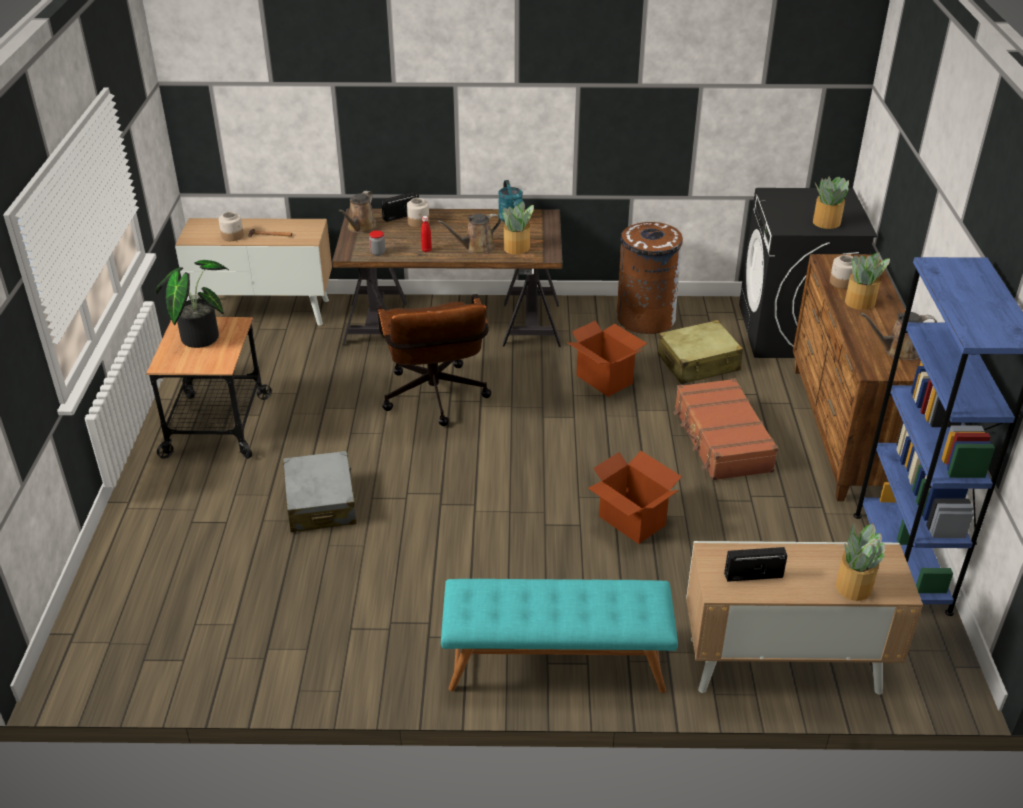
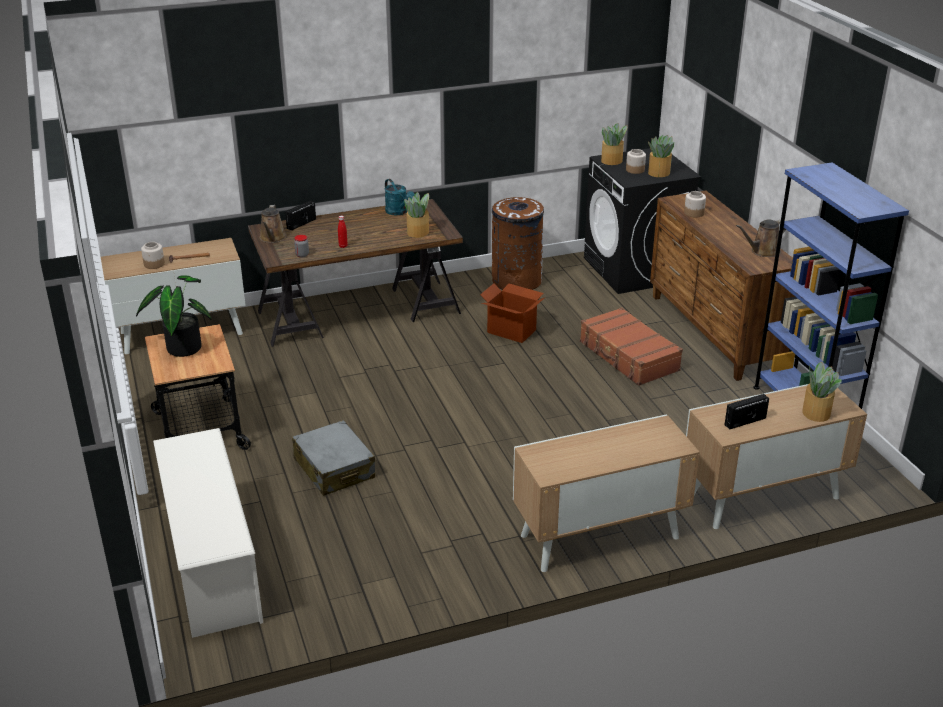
camera: 20 degrees left, 5 degrees down
(138, 583) = (212, 564): none -> white shoe rack
(418, 222) = (320, 226): jar -> jar (635, 170)
(435, 400) = (382, 373): brown office chair -> none
(476, 248) = (384, 237): brown watering can -> none
(556, 664) = (599, 537): turquoise bench -> cabinet
(631, 521) = (595, 427): cardboard box -> none
(698, 363) = (578, 305): beige suitcase -> none
(860, 302) = (716, 224): potted plant -> potted plant (612, 161)

